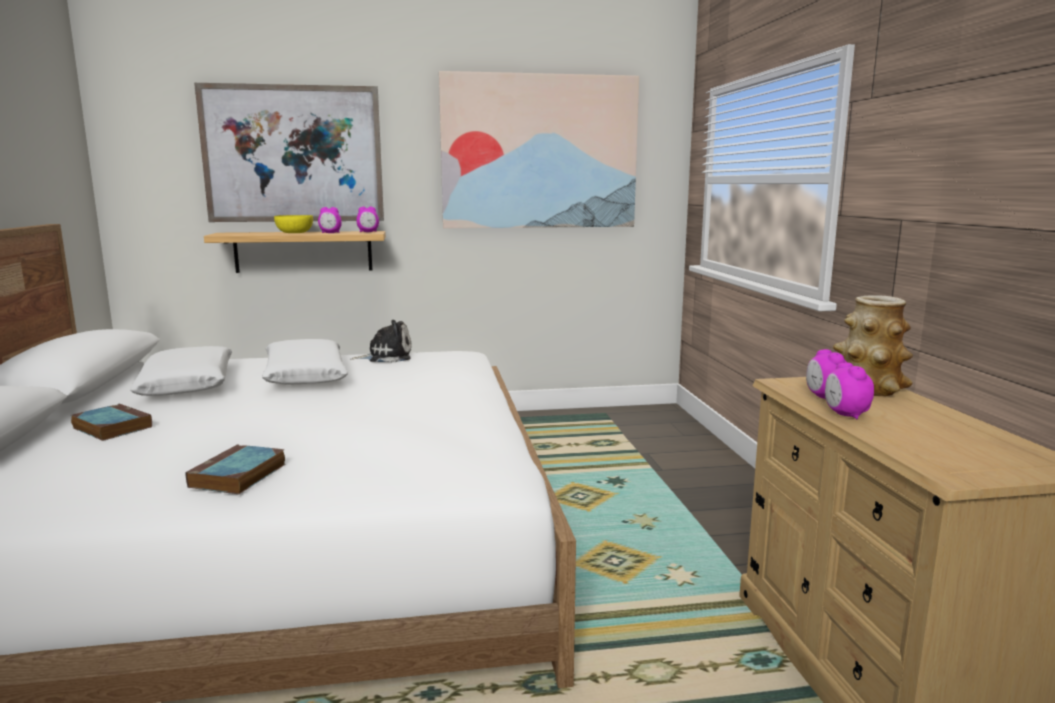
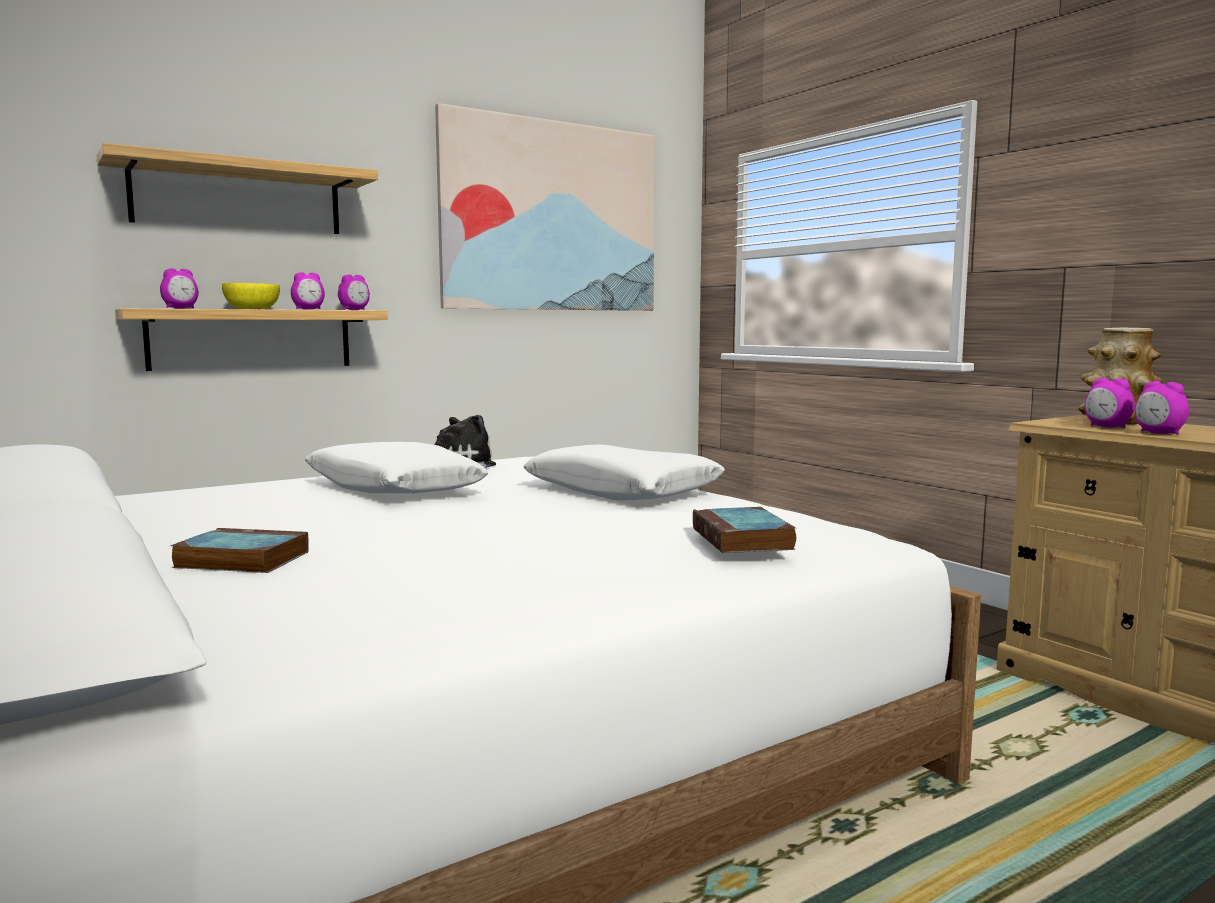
camera: 25 degrees left, 5 degrees down
(188, 384) = (235, 511): white pillow -> white pillow (621, 491)
(238, 476) = (585, 574): book -> book (743, 539)
(246, 233) = (180, 308): none -> alarm clock
(293, 154) = (238, 198): picture -> shelf

